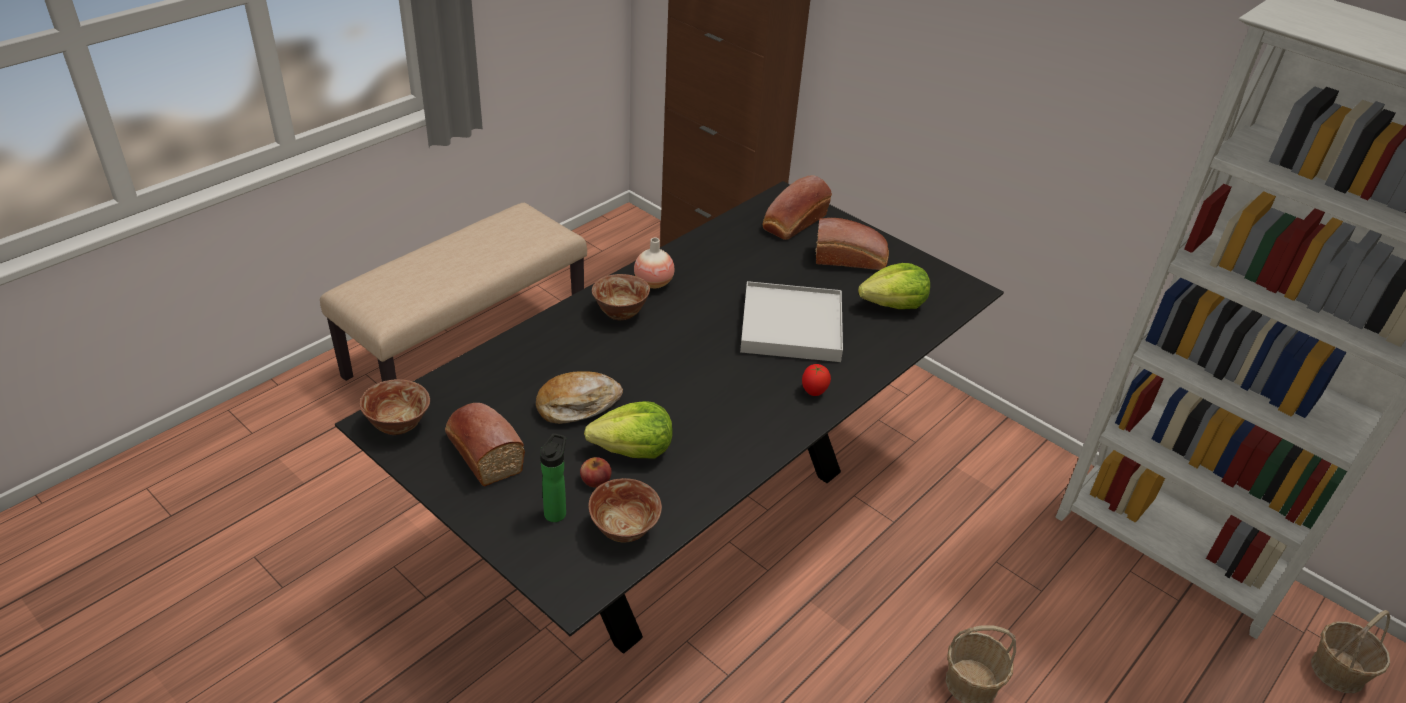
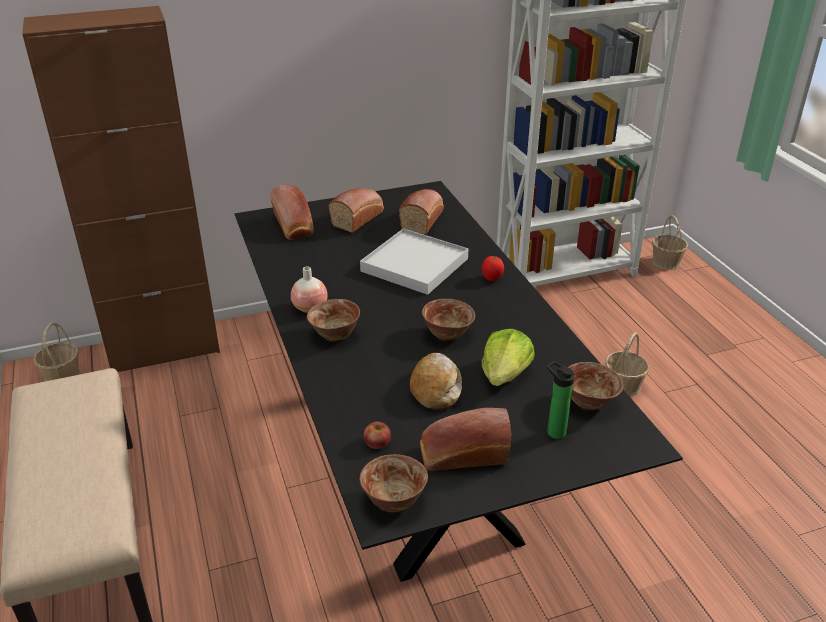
camera: 60 degrees left, 5 degrees down
(595, 480) = (528, 401): apple -> apple (377, 442)
(635, 240) = (62, 376): none -> basket
(676, 387) = (447, 334): none -> bowl
(894, 304) = (423, 220): lettuce -> bread

